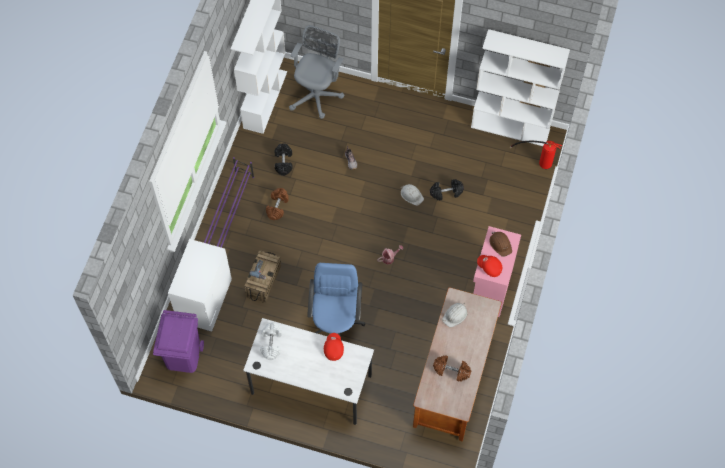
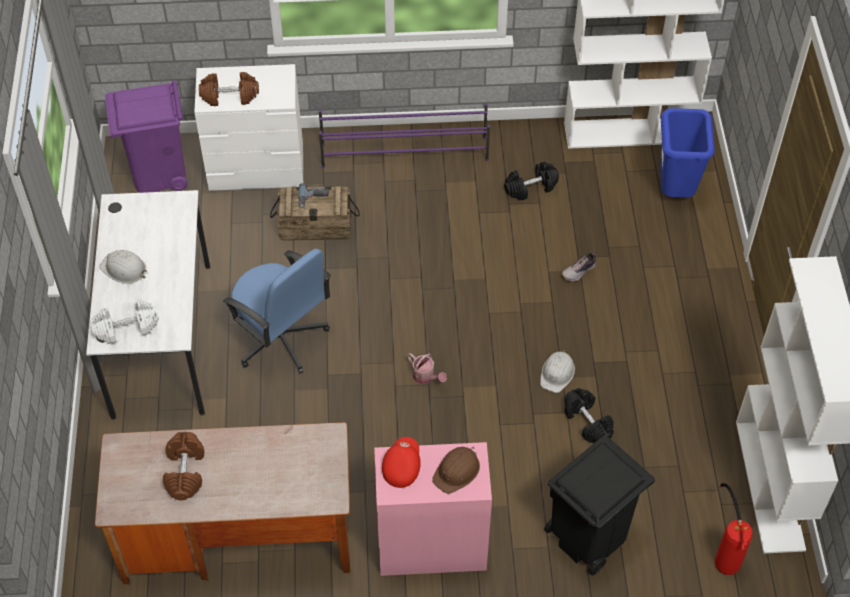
camera: 70 degrees right, 10 degrees down
(271, 343) = (157, 214): white dumbbell -> white dumbbell (127, 328)
(277, 206) = (450, 204): brown dumbbell -> brown dumbbell (230, 96)
(317, 94) = (675, 192): grey office chair -> blue trash can
(333, 348) = (174, 294): red cap -> none
(336, 322) = (280, 339): blue office chair -> blue office chair turned 60 degrees clockwise
(455, 315) = (295, 447): white hard hat -> white hard hat (124, 269)
(510, 216) = (588, 536): none -> black trash can

